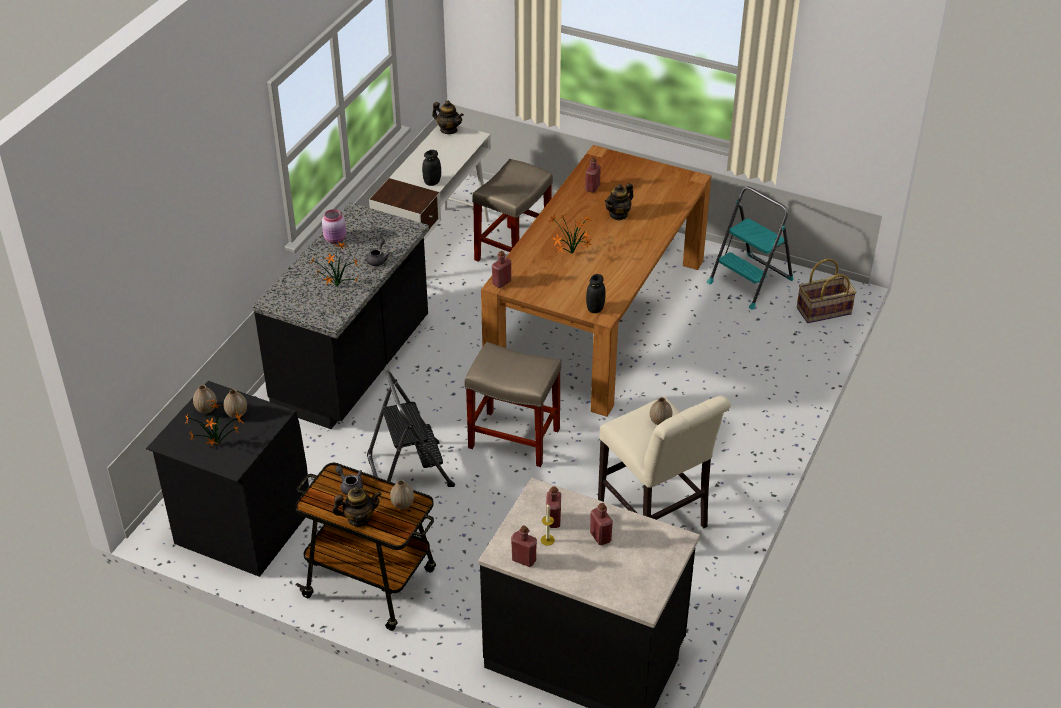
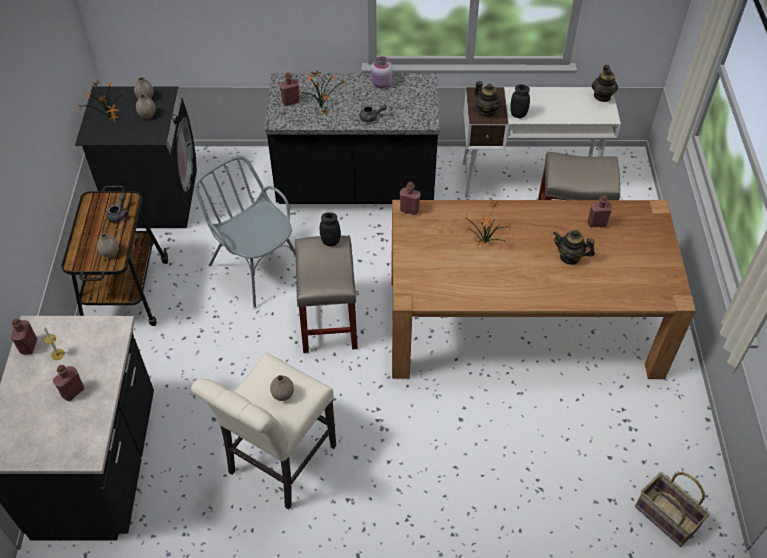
camera: 65 degrees right, 10 degrees up
(359, 518) = (83, 233): teapot -> teapot (486, 111)
(406, 470) = (255, 266): black step ladder -> grey chair
(553, 520) = (83, 350): red bottle -> red bottle (290, 101)
(595, 308) = (414, 288): black jar -> black jar (330, 241)
(753, 280) = (668, 433): turquoise step ladder -> none

